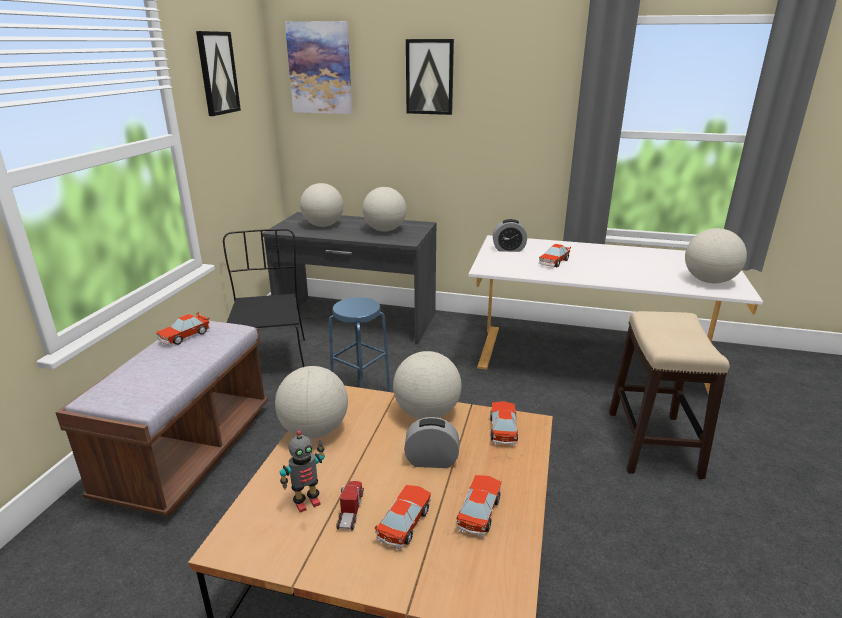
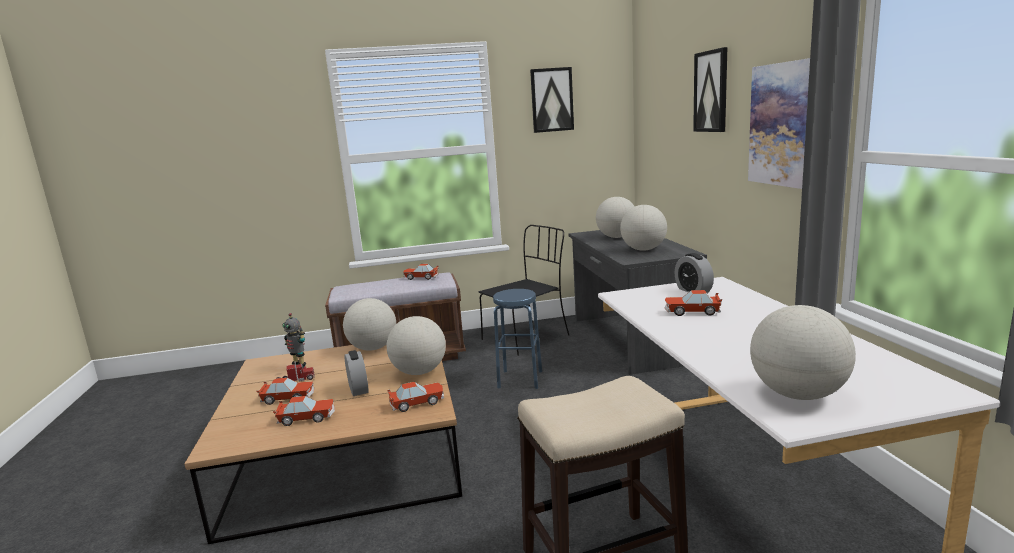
camera: 65 degrees right, 10 degrees down
(320, 68) = (653, 90): picture -> picture (782, 124)

